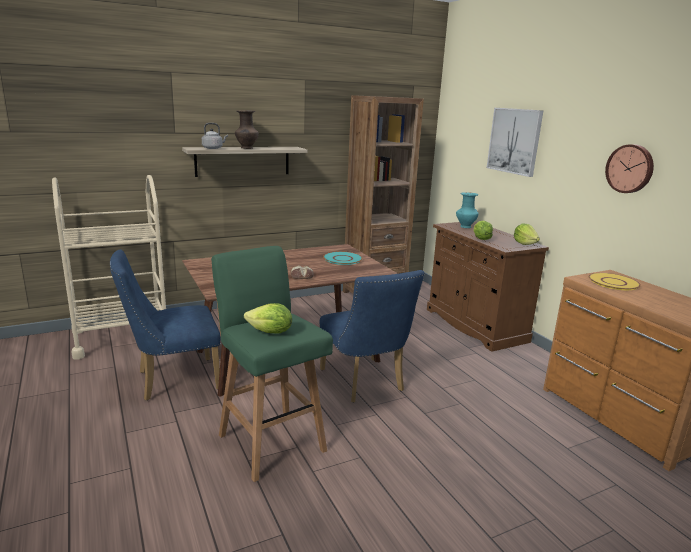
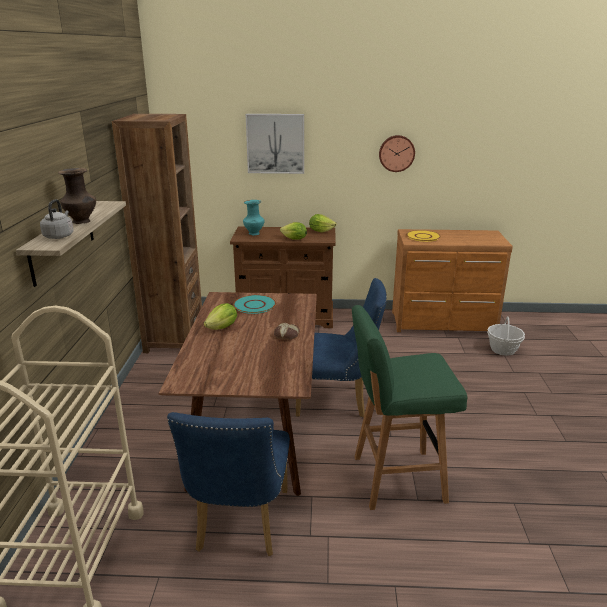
camera: 60 degrees left, 5 degrees up
(270, 332) = (431, 375): lettuce -> lettuce (222, 327)
(629, 482) = (503, 349): none -> basket

